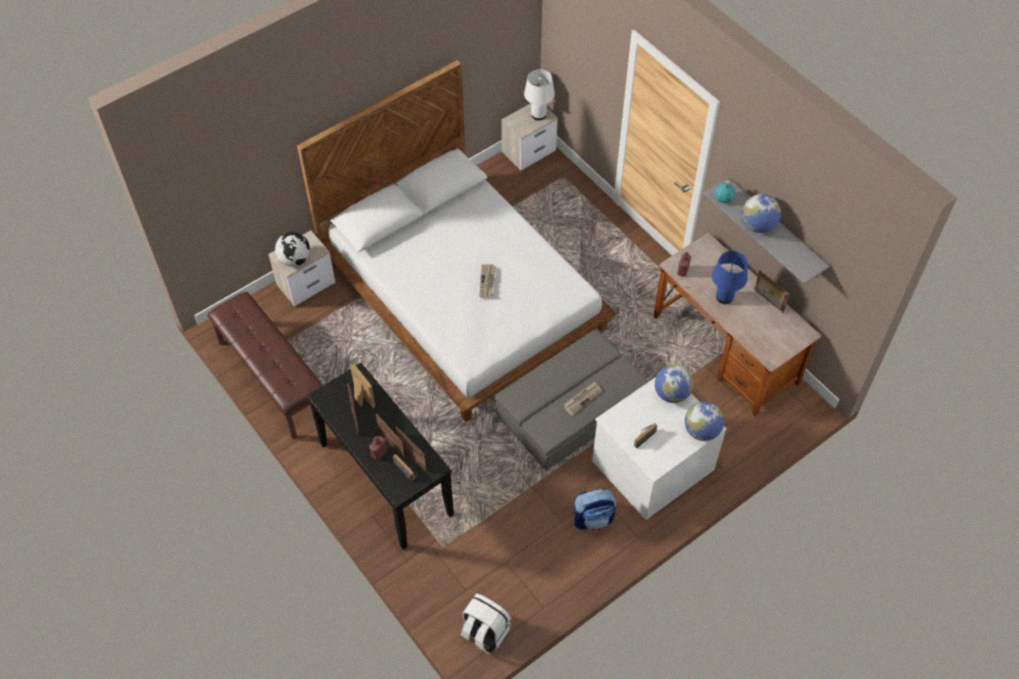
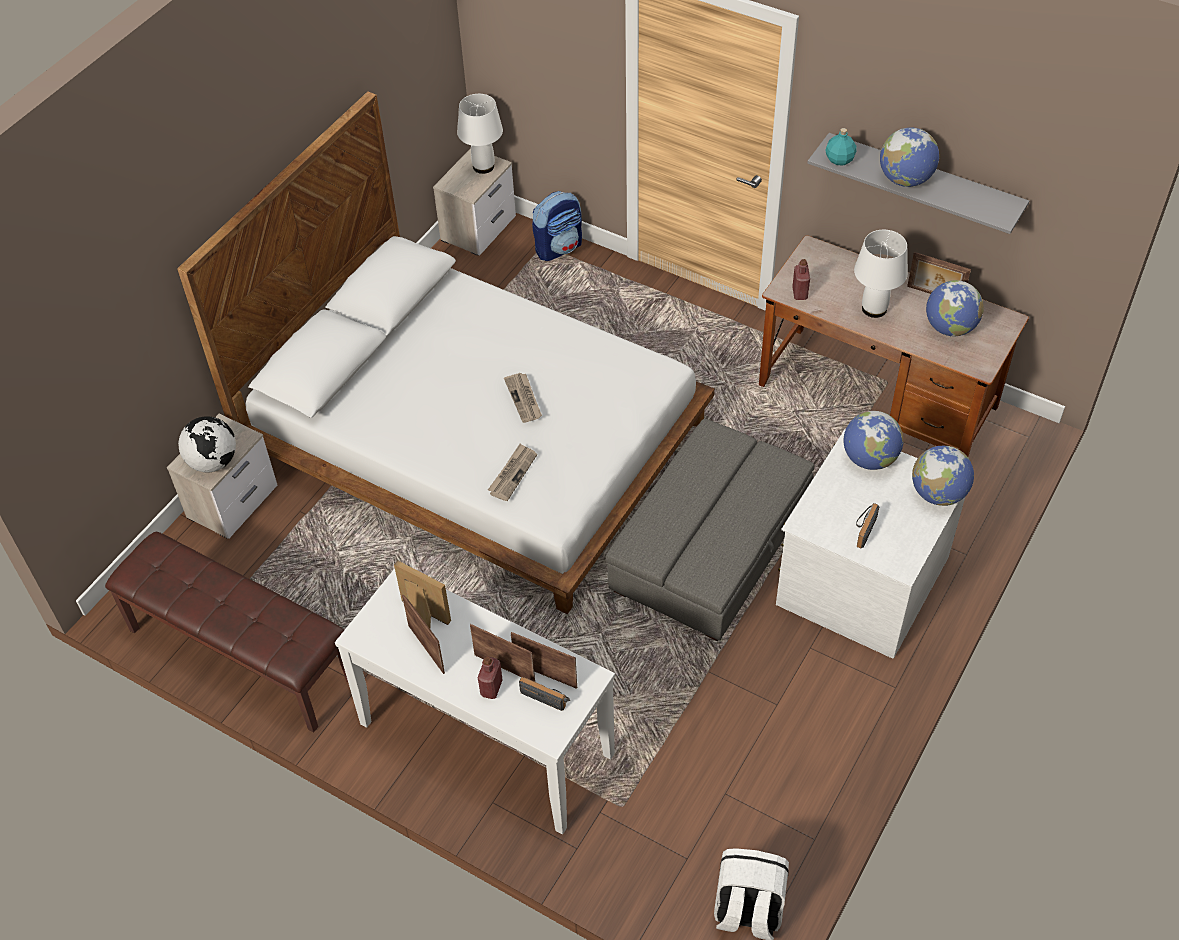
camera: 20 degrees left, 5 degrees down
(385, 479) = (485, 739): black console table -> white console table
(582, 399) = (735, 515): newspaper -> newspaper (512, 473)
(594, 519) = (820, 684): backpack -> backpack (559, 248)
(724, 297) = (874, 308): blue table lamp -> white table lamp
(766, 326) = (950, 328): none -> globe

